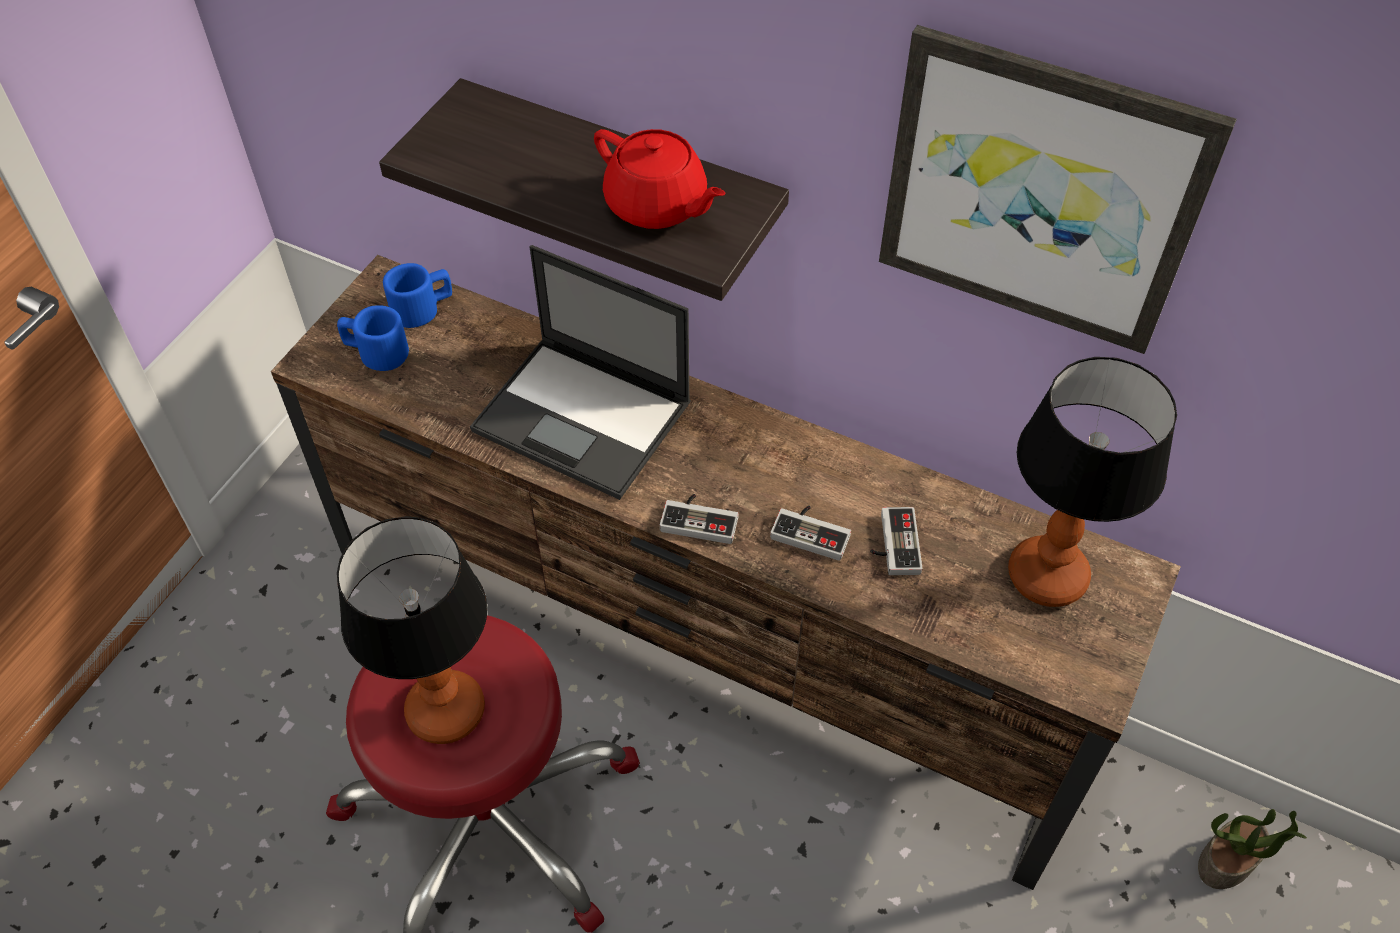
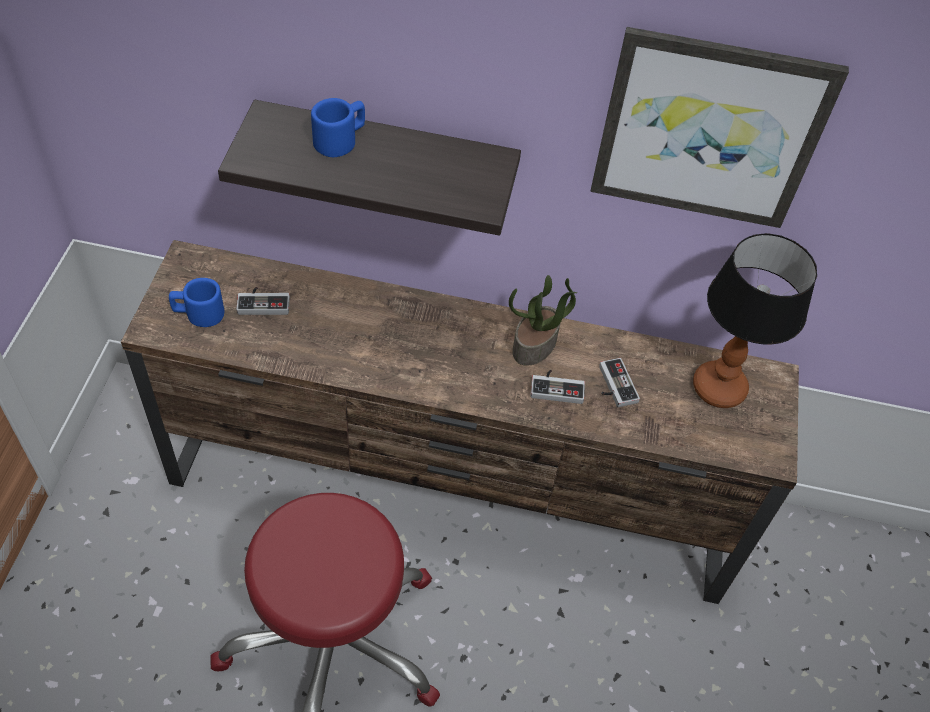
camera: 20 degrees left, 0 degrees up
(423, 308) = (223, 275): blue mug -> blue mug (341, 140)
(446, 709) = (323, 566): table lamp -> none
(584, 417) = (371, 335): laptop -> none
(657, 206) = (435, 174): red teapot -> none
(700, 519) = (478, 392): game controller -> game controller (264, 302)
(1228, 861) = (833, 556): potted plant -> potted plant (535, 345)

